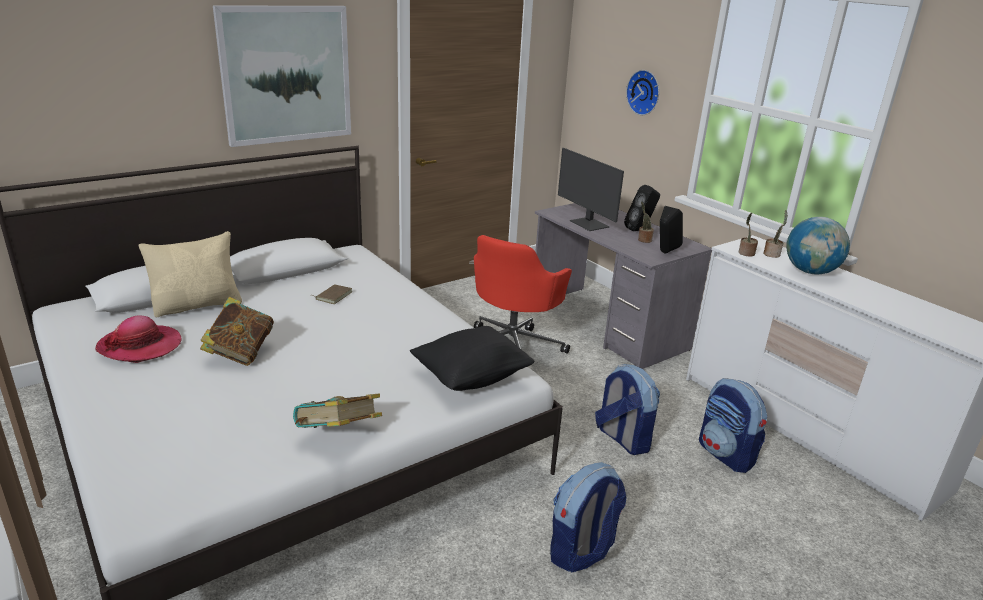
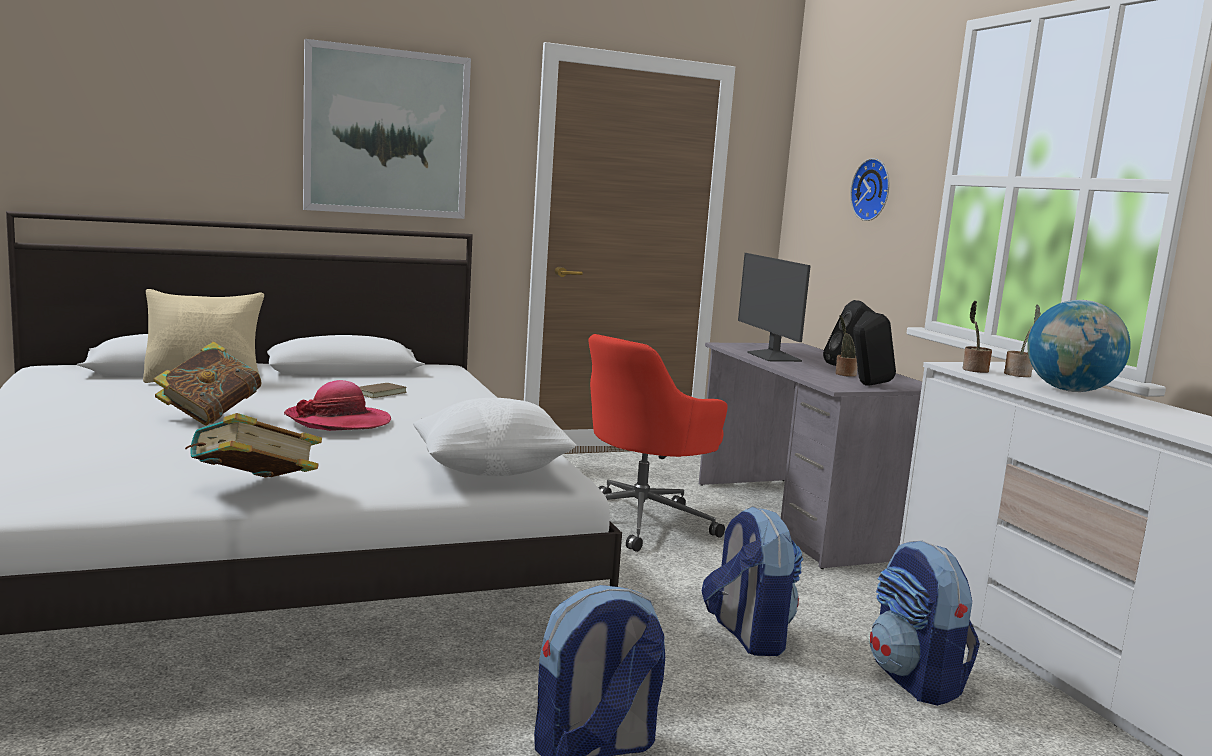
camera: 15 degrees right, 15 degrees down
(140, 346) = (100, 399): hat -> hat (339, 421)
(471, 377) = (492, 470): black pillow -> white pillow

